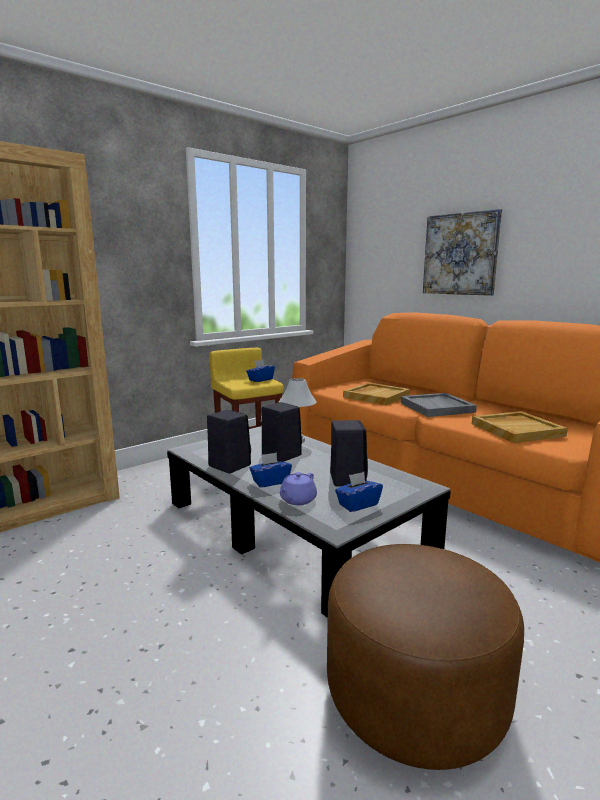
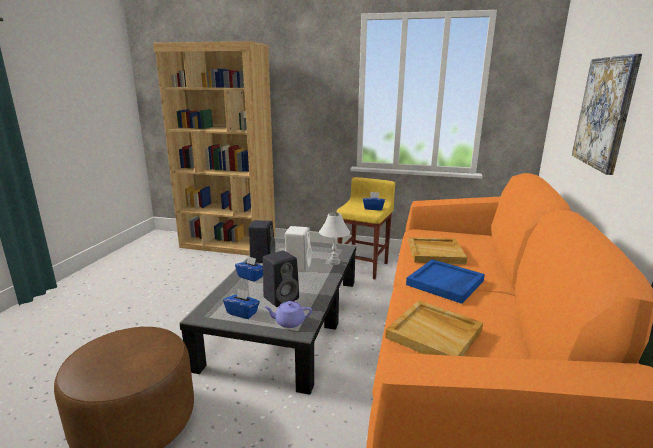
camera: 55 degrees right, 5 degrees up
(280, 455) = (298, 266): black speaker -> white speaker
(297, 500) = (231, 292): purple teapot -> purple teapot (289, 322)
(437, 407) = (445, 283): grey tray -> blue tray

